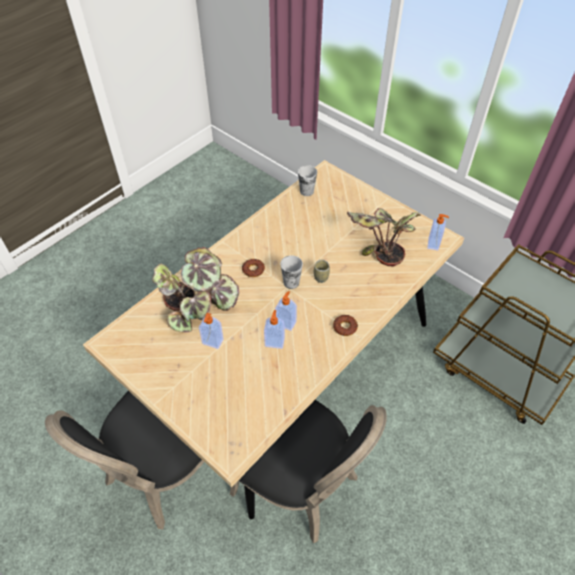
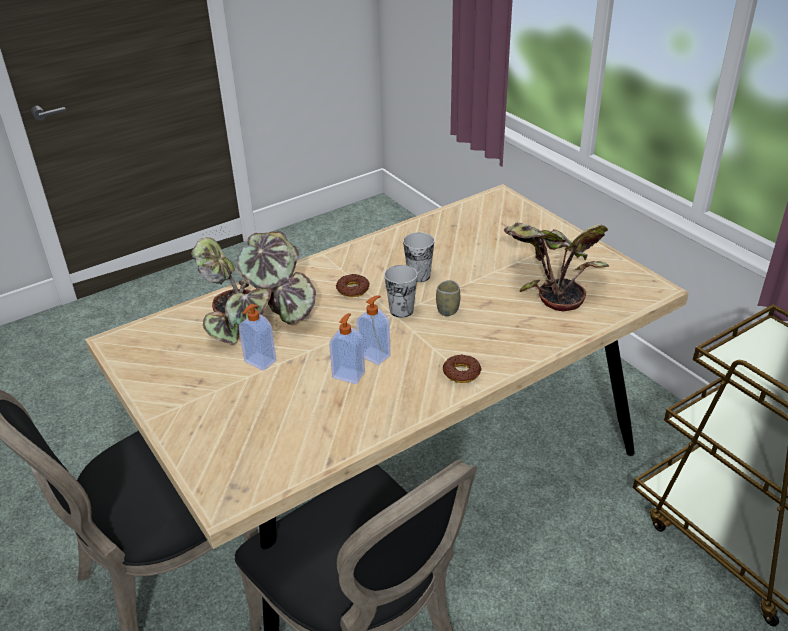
camera: 15 degrees right, 15 degrees down
(306, 191) = (464, 214): cup -> cup (419, 276)
(434, 244) = (636, 293): soap dispenser -> none

